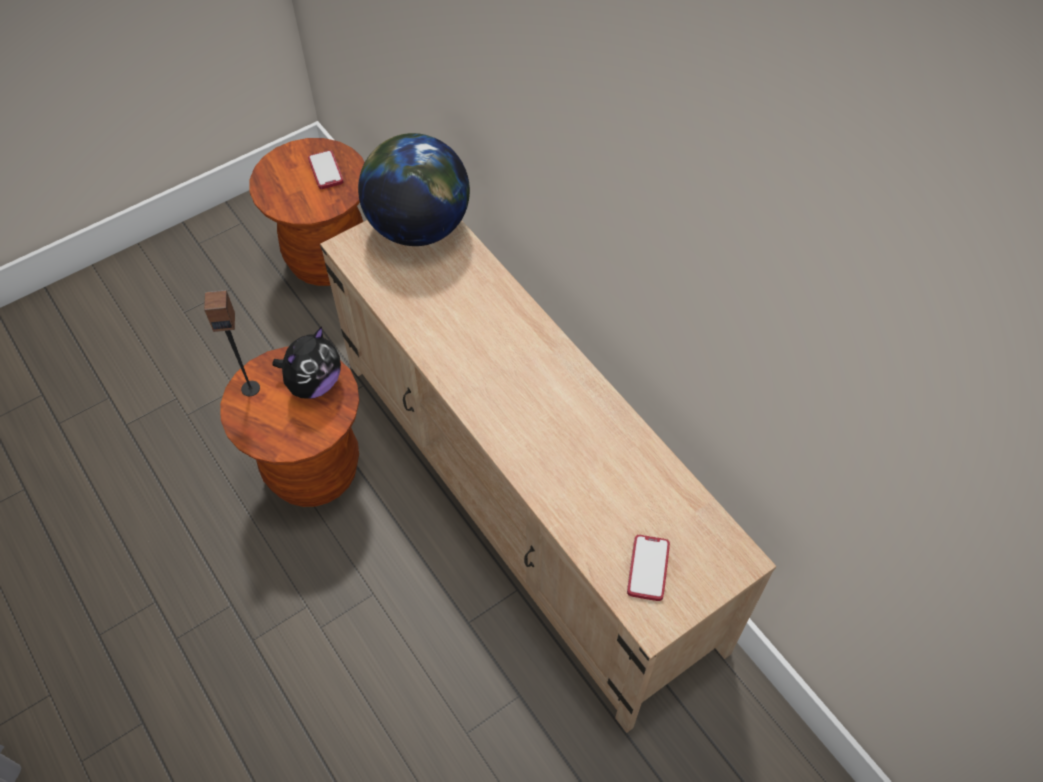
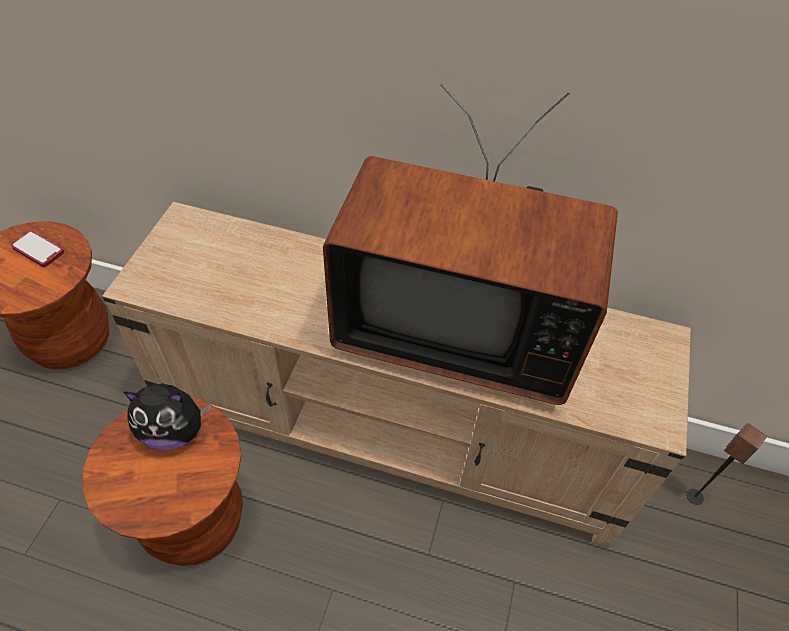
camera: 40 degrees left, 5 degrees down
(250, 388) = (111, 474): speaker -> speaker (694, 496)
(313, 383) = (174, 431): plush toy -> plush toy turned 90 degrees clockwise
(418, 227) = (188, 236): globe -> none
(564, 430) = (457, 324): none -> television
(648, 568) = (617, 388): phone -> none

